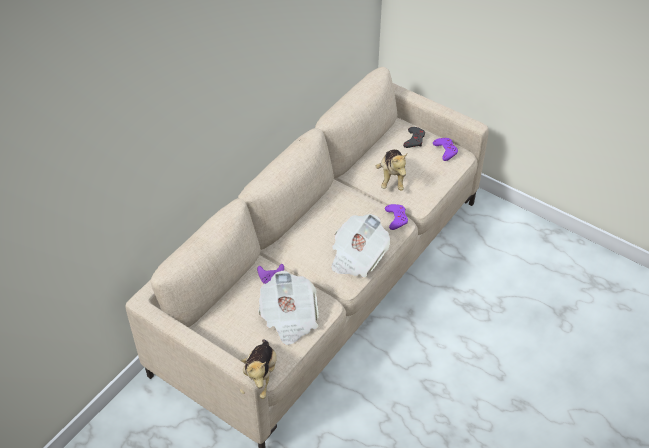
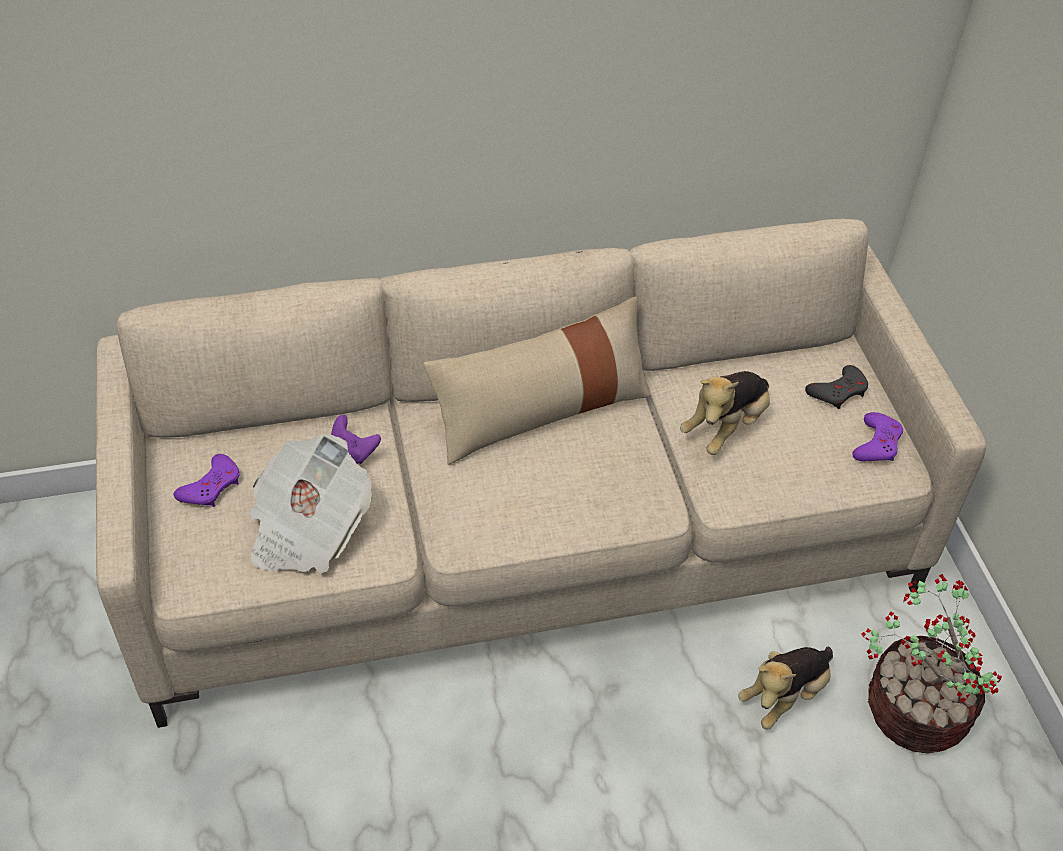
camera: 40 degrees right, 0 degrees up
(260, 376) = (162, 582): plush toy -> plush toy (785, 695)
(322, 216) = (541, 412): none -> beige pillow
(357, 257) = (520, 511): newspaper -> none
(396, 218) = (658, 496): purple game controller -> purple game controller (211, 486)
(509, 245) = (913, 708): none -> potted plant

